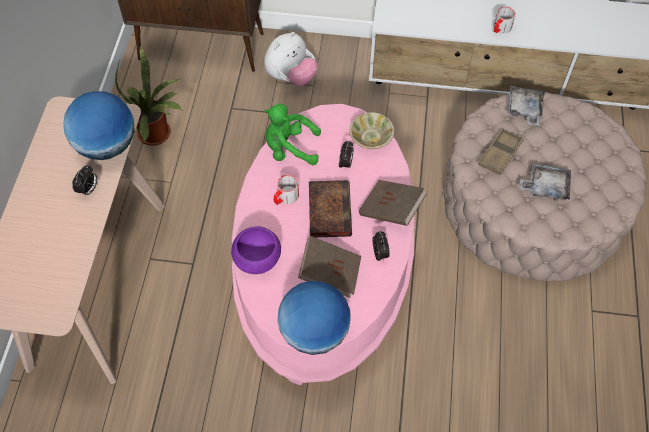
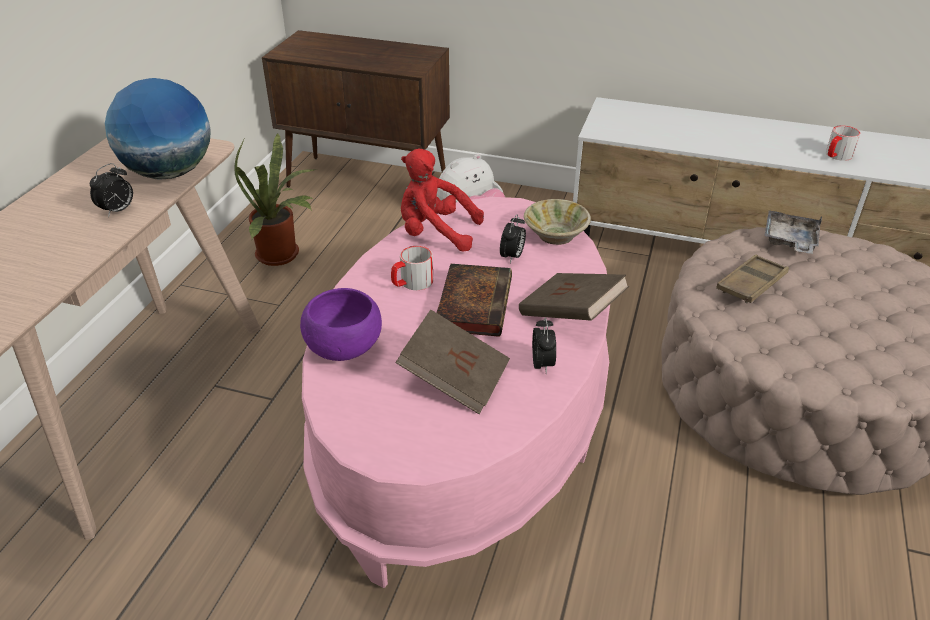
camera: 10 degrees right, 20 degrees down
(290, 148) = (435, 233): green plush toy -> red plush toy
(314, 332) = (405, 454): globe -> none
(500, 28) = (756, 148): mug -> mug (836, 156)
(545, 186) = (825, 328): grey tray -> none

